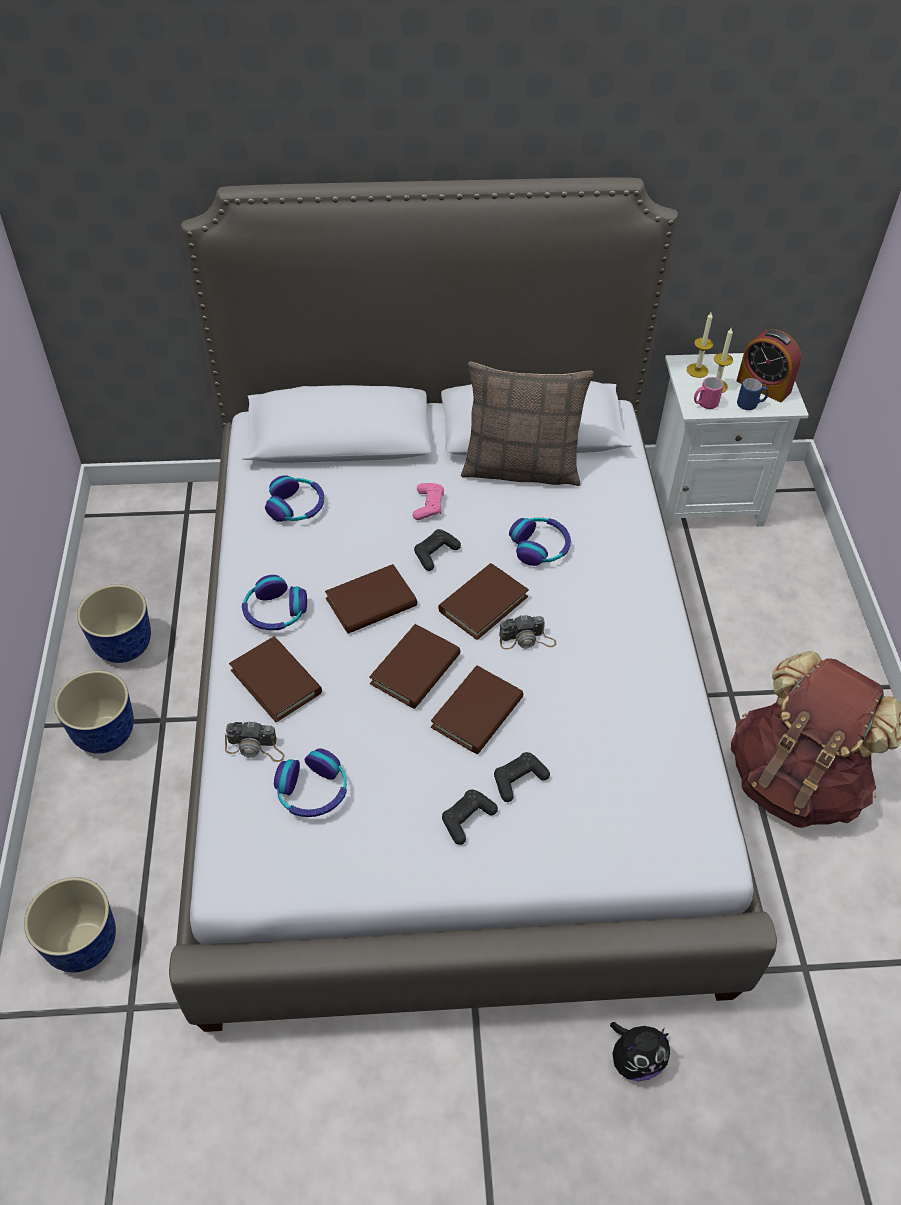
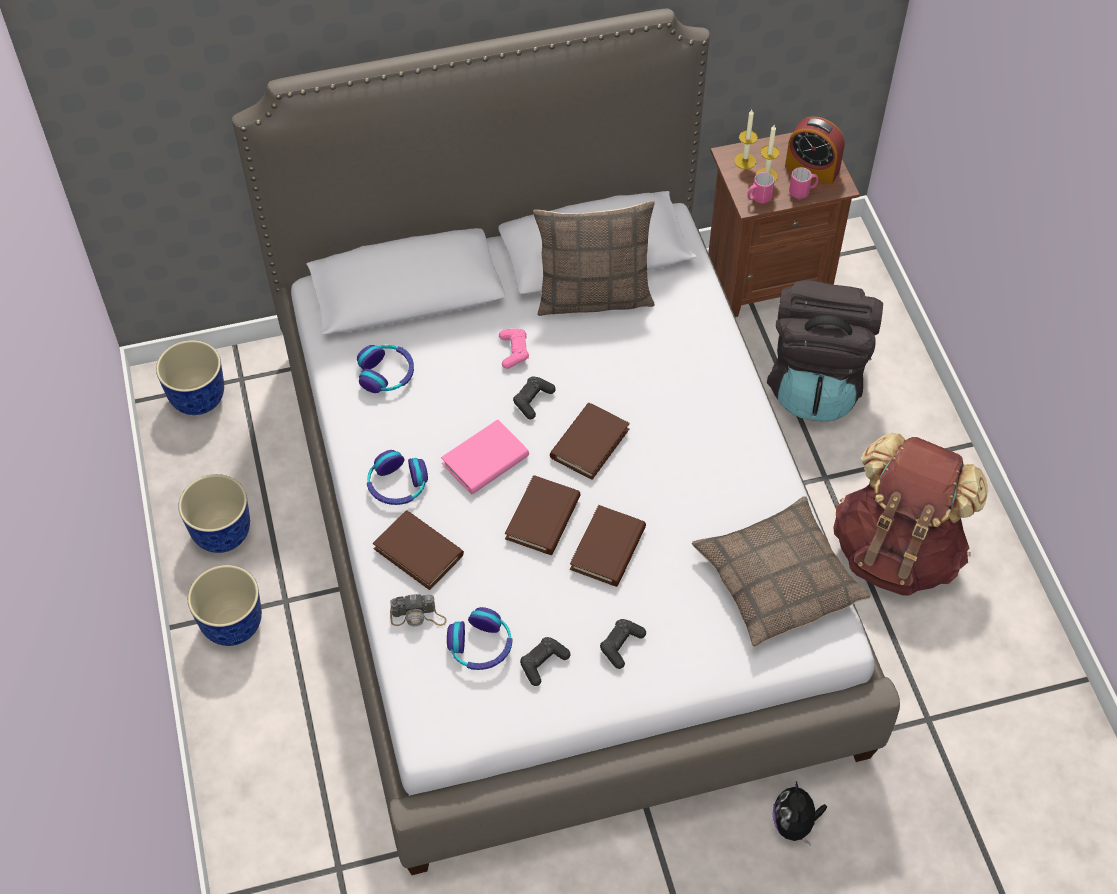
camera: 10 degrees left, 5 degrees up
(82, 944) = (276, 822): planter -> planter (197, 399)
(371, 603) = (485, 460): brown book -> pink book
(518, 780) = (658, 603): black game controller -> black game controller (543, 663)
(527, 639) = (637, 471): camera -> none
(540, 547) = (629, 376): headphones -> none
(635, 1059) = (794, 824): plush toy -> plush toy turned 120 degrees clockwise
(657, 778) = (778, 579): none -> pillow
(704, 498) = (767, 275): white nightstand -> brown nightstand
(736, 601) = (815, 382): none -> black backpack
(750, 404) = (802, 191): blue mug -> pink mug

